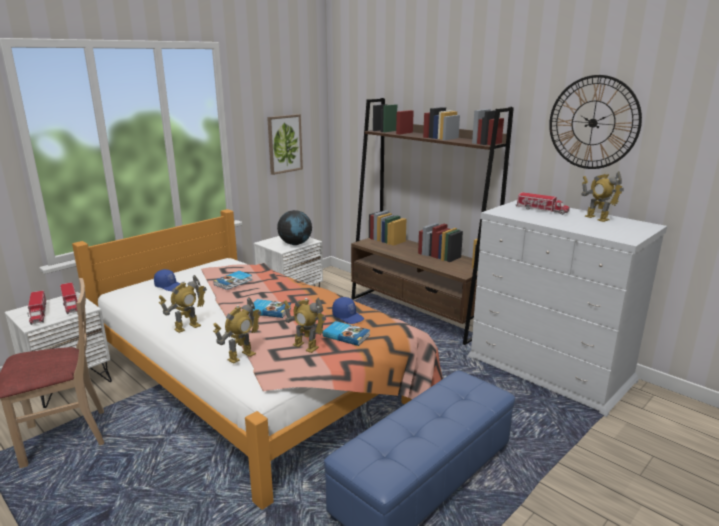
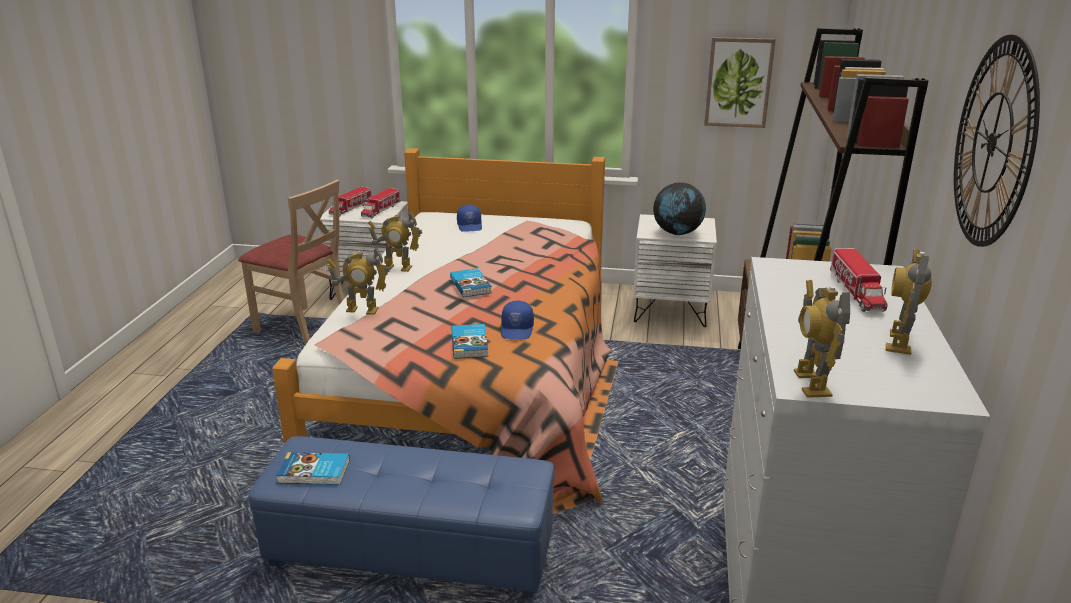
camera: 55 degrees right, 5 degrees up
(234, 282) = (517, 245): book -> book (314, 472)
(305, 346) = (419, 332): toy robot -> toy robot (811, 383)

